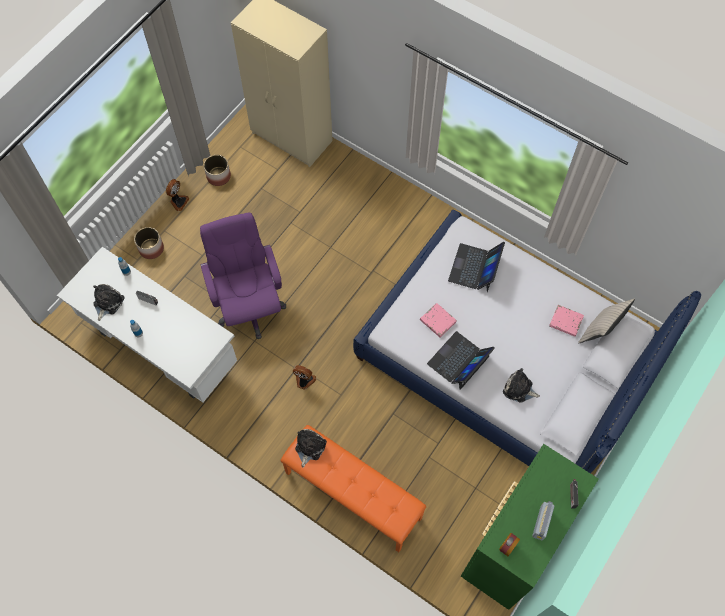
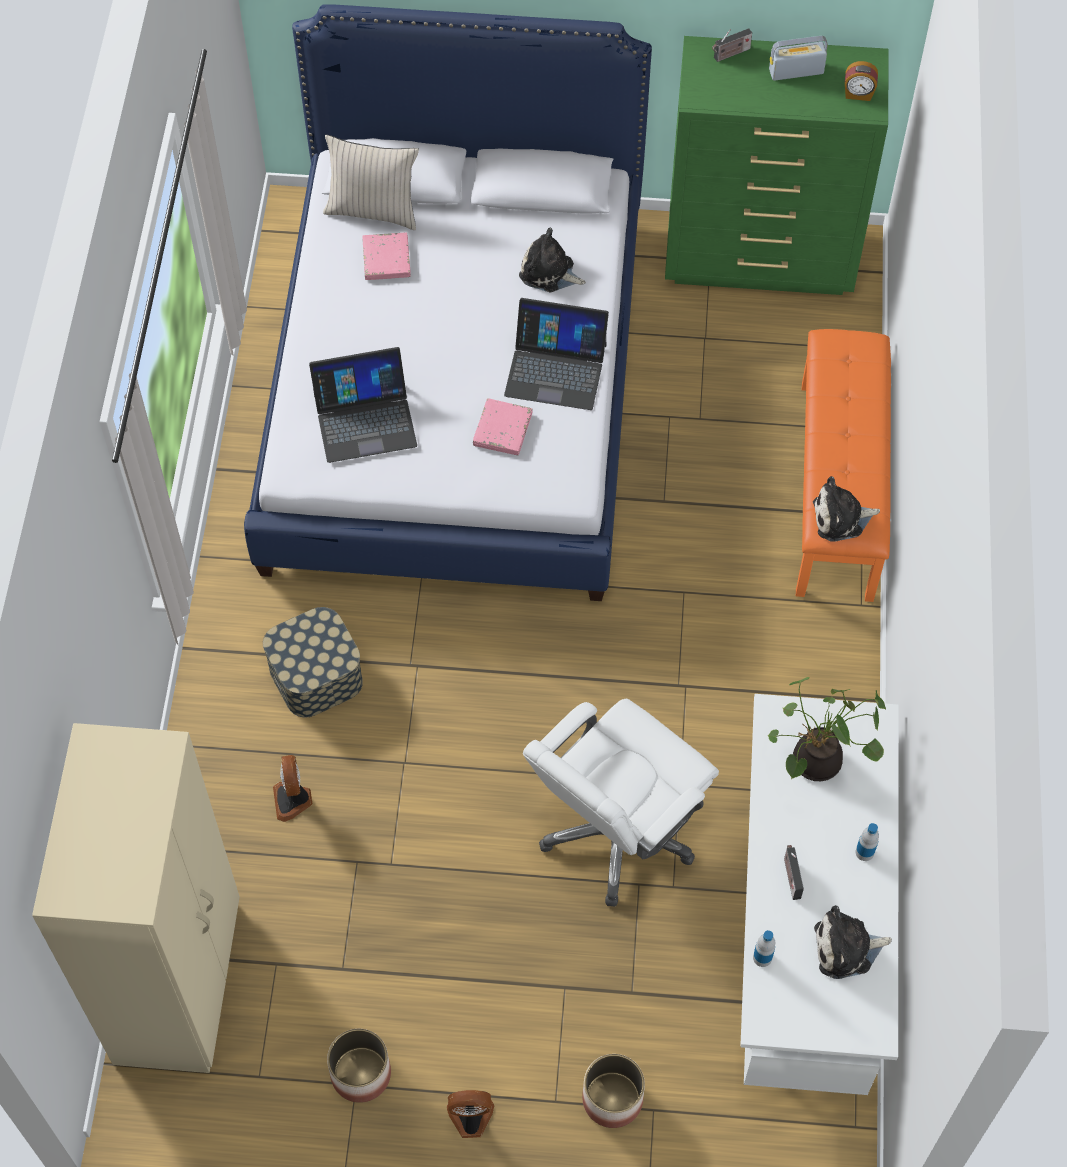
camera: 120 degrees left, 5 degrees down
(186, 338) = (815, 765): none -> potted plant
(249, 306) = (617, 834): purple office chair -> white office chair
(304, 381) = (698, 661): fan -> fan (293, 800)
(390, 234) = (315, 675): none -> storage box
(519, 389) = (549, 272): plush toy -> plush toy turned 120 degrees clockwise

